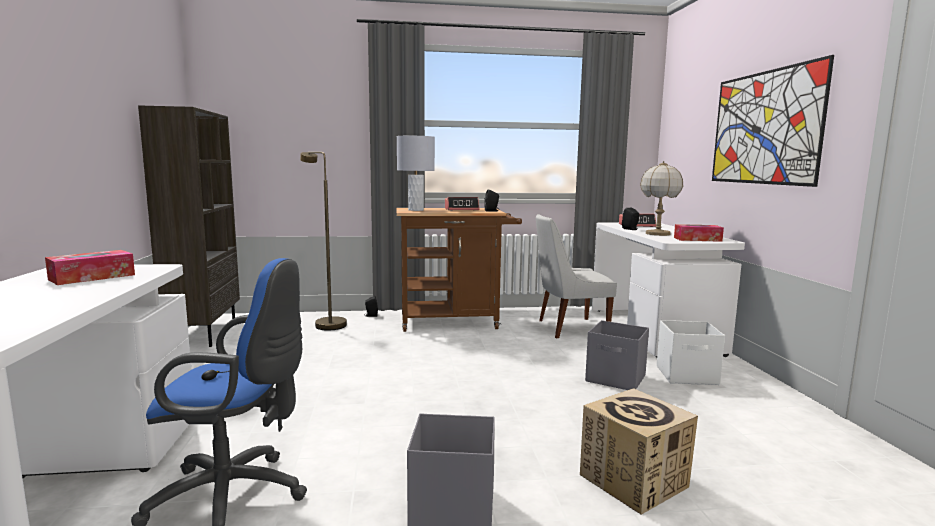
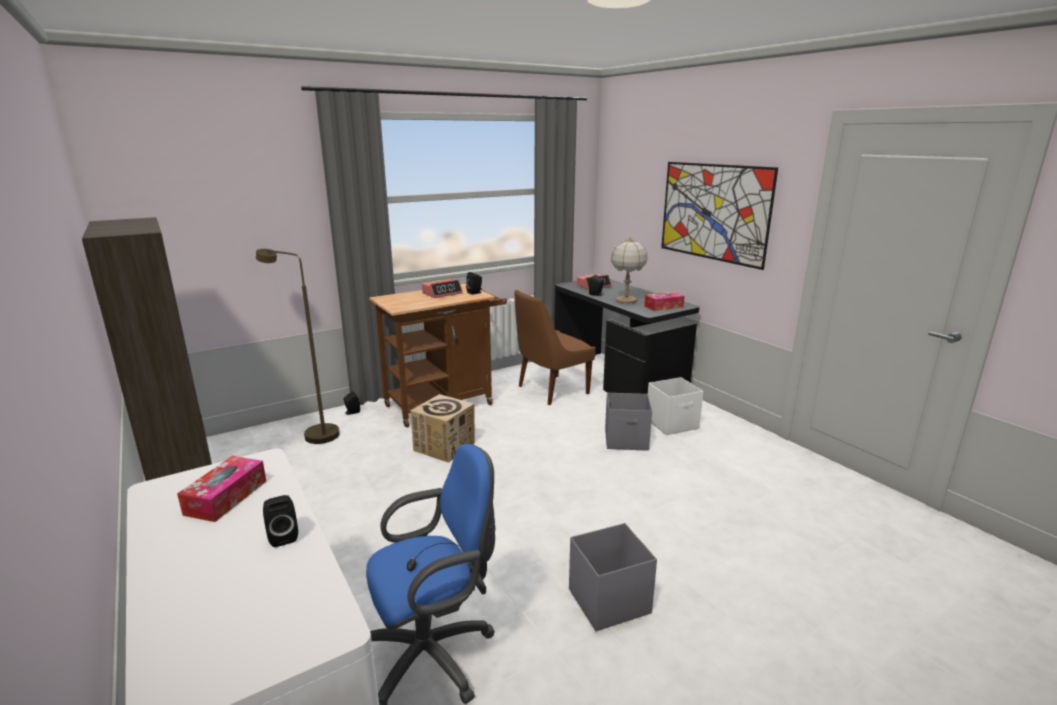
camera: 25 degrees left, 10 degrees up
(77, 297) = (283, 536): none -> black speaker
(416, 210) = (400, 302): grey table lamp -> none
(569, 328) = (550, 390): white chair -> brown chair
(634, 481) = (704, 535): cardboard box -> cardboard box (444, 446)
(653, 331) = (617, 380): white desk -> black desk

